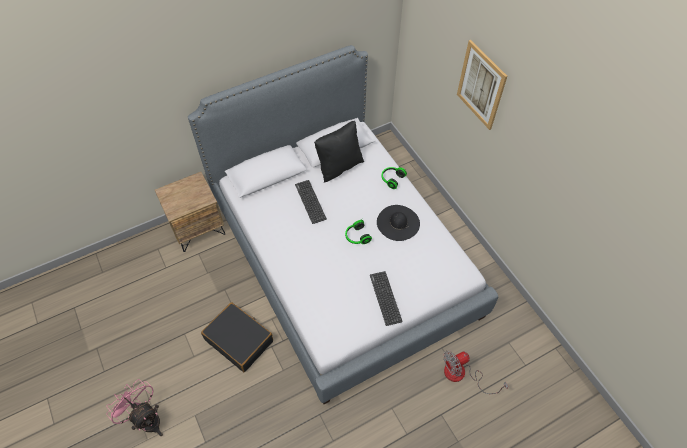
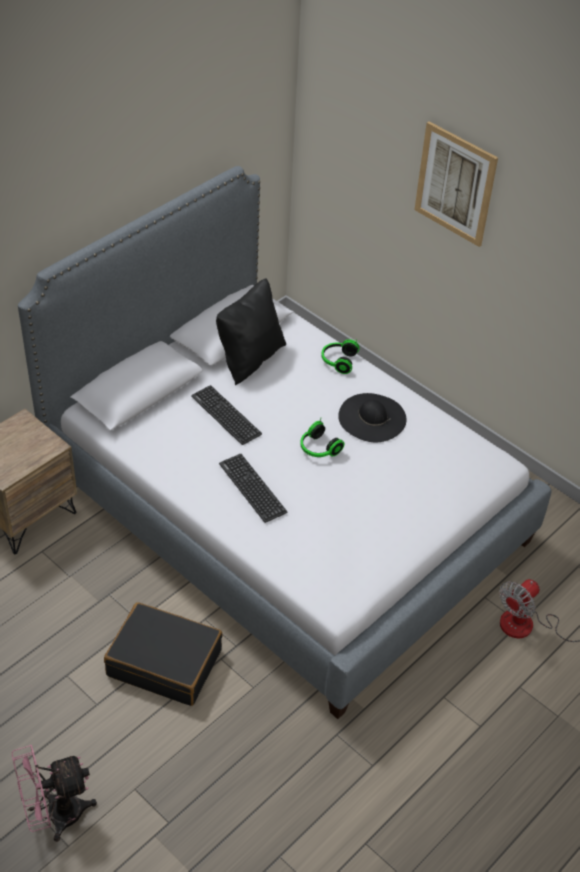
camera: 20 degrees left, 10 degrees down
(147, 418) = (55, 815): pink fan -> pink fan turned 45 degrees counterclockwise
(385, 298) = (395, 521): keyboard -> keyboard (252, 488)

